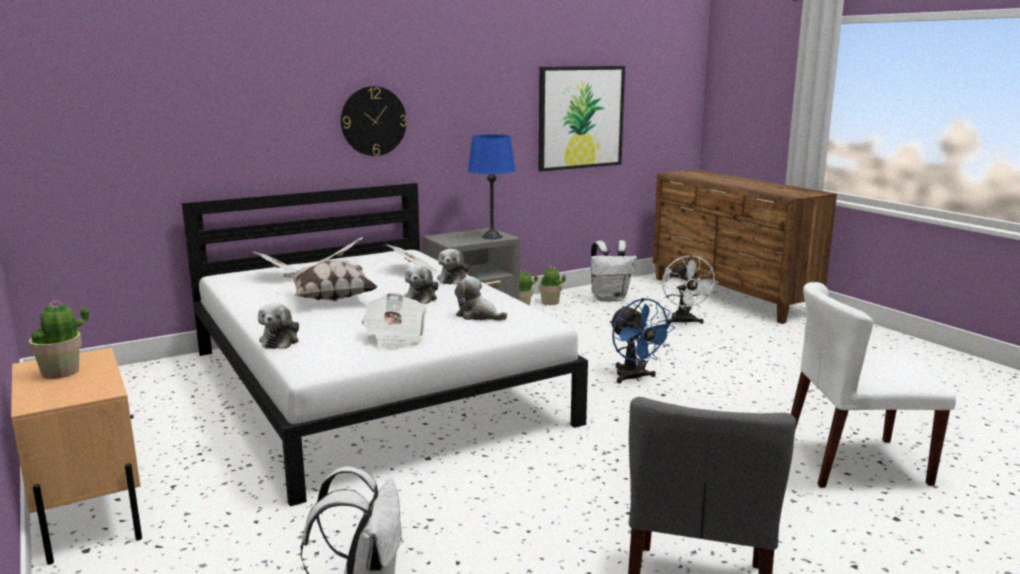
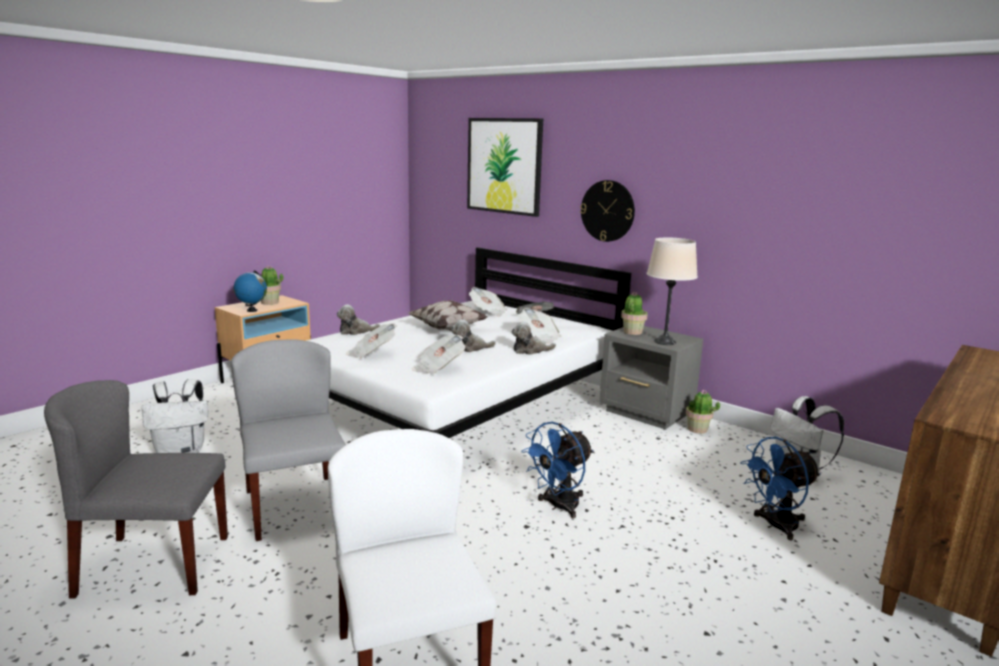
camera: 70 degrees right, 0 degrees up
(101, 385) = (252, 310): none -> globe
(478, 316) = (438, 368): plush toy -> newspaper
(492, 237) = (665, 342): blue table lamp -> beige table lamp
(550, 302) = (734, 441): potted plant -> potted plant (632, 332)
(580, 117) = (848, 243): picture -> picture (504, 166)
(584, 501) = (294, 506): none -> grey chair
(684, 322) = (775, 526): white fan -> blue fan

